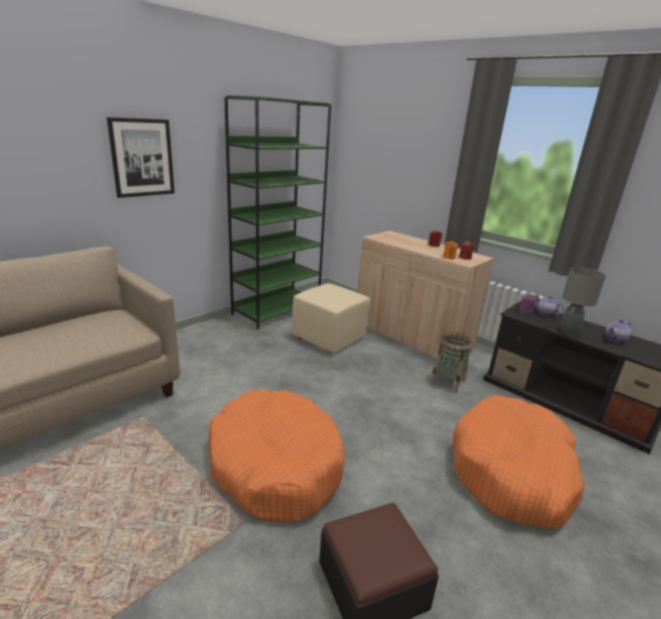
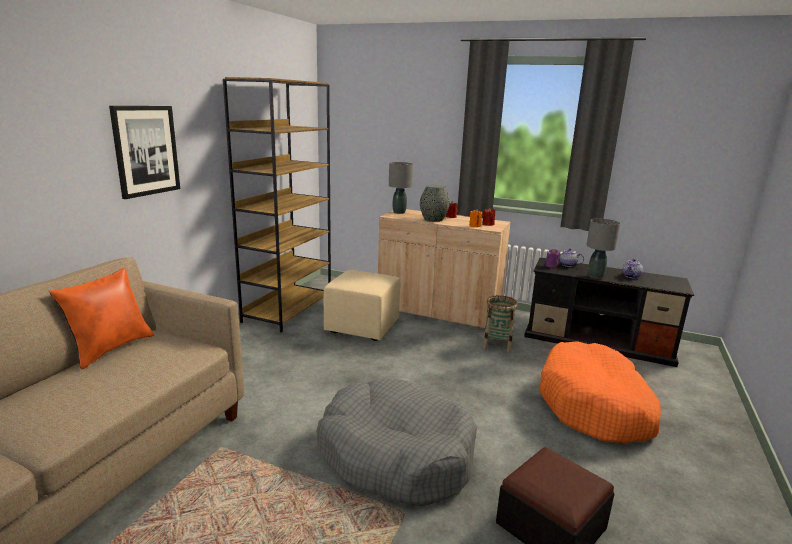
camera: 20 degrees left, 5 degrees down
(75, 318) = (111, 348): none -> orange pillow
(274, 464) = (396, 455): orange dog bed -> grey dog bed
(277, 310) = (288, 310): green bookcase -> brown bookcase
(386, 235) = (399, 212): none -> grey table lamp
(413, 246) = (434, 219): none -> grey vase

